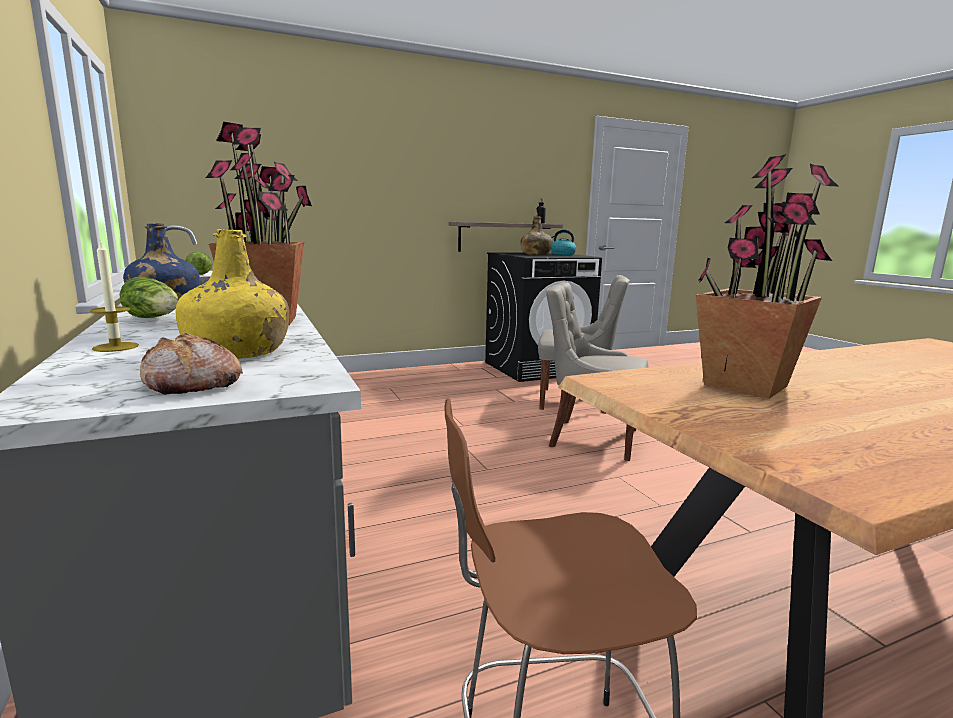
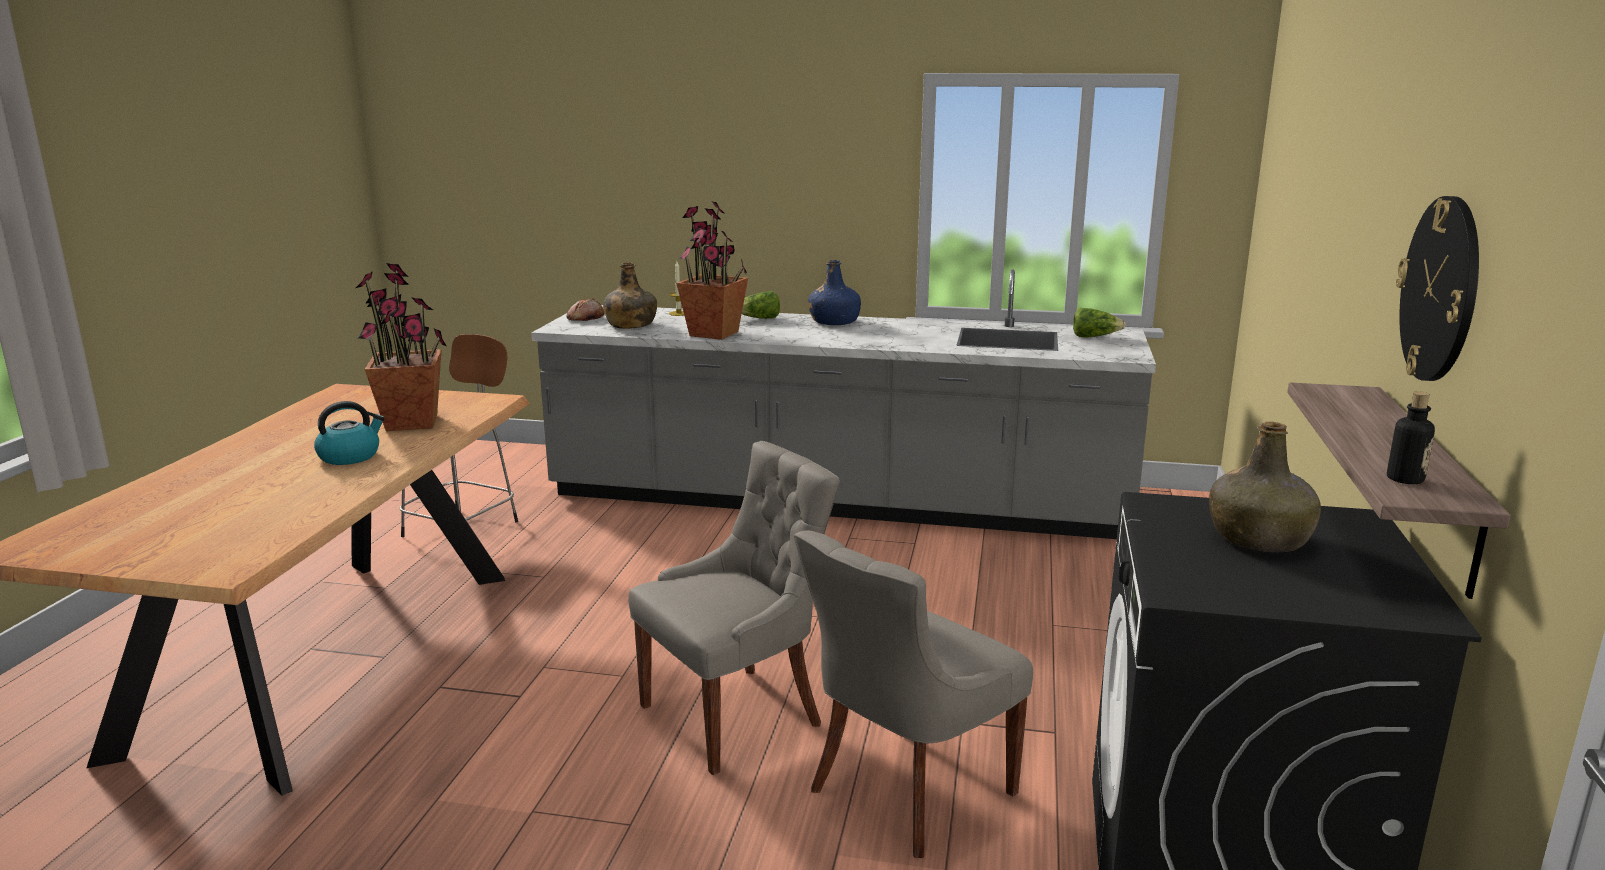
camera: 125 degrees right, 5 degrees up
(237, 352) = (630, 325): yellow bottle -> green bottle
(484, 179) = (1440, 289): none -> wall clock
(562, 254) = (1295, 589): kettle -> kettle (350, 456)

